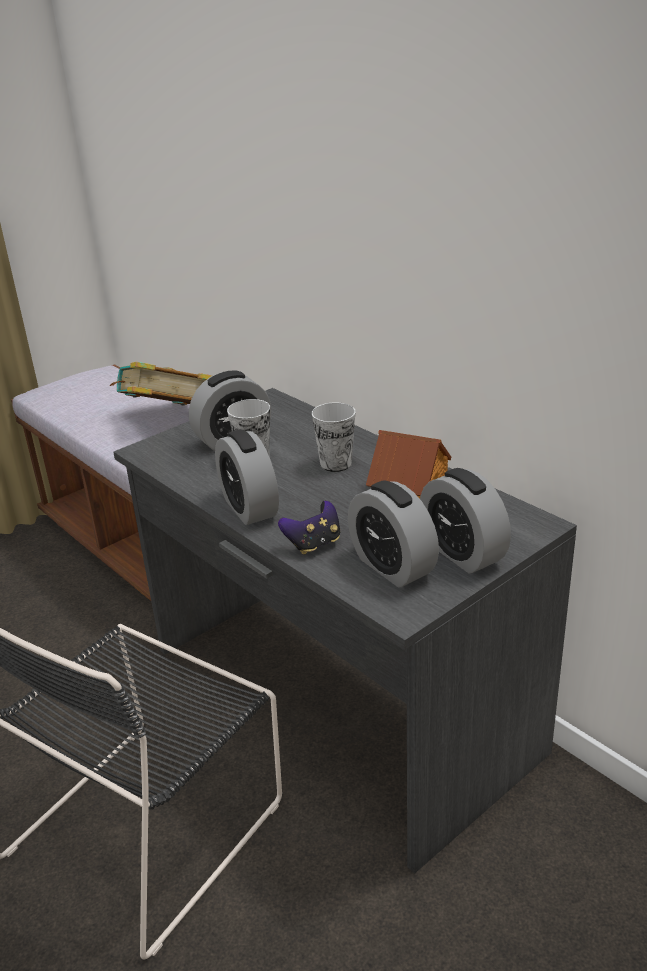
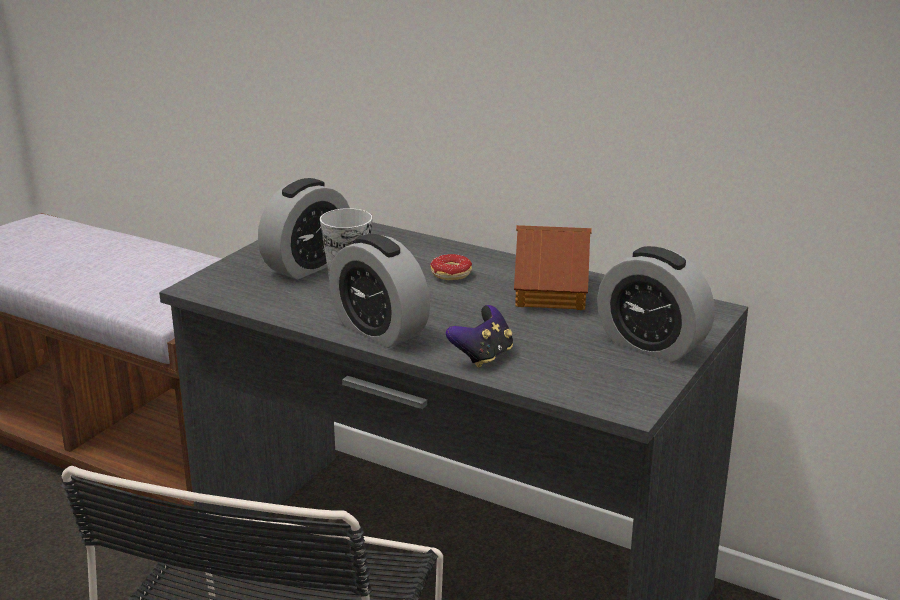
camera: 20 degrees left, 5 degrees down
(168, 418) = (166, 264): book -> none
(336, 464) = (450, 277): cup -> donut
(392, 566) = (586, 366): alarm clock -> none

